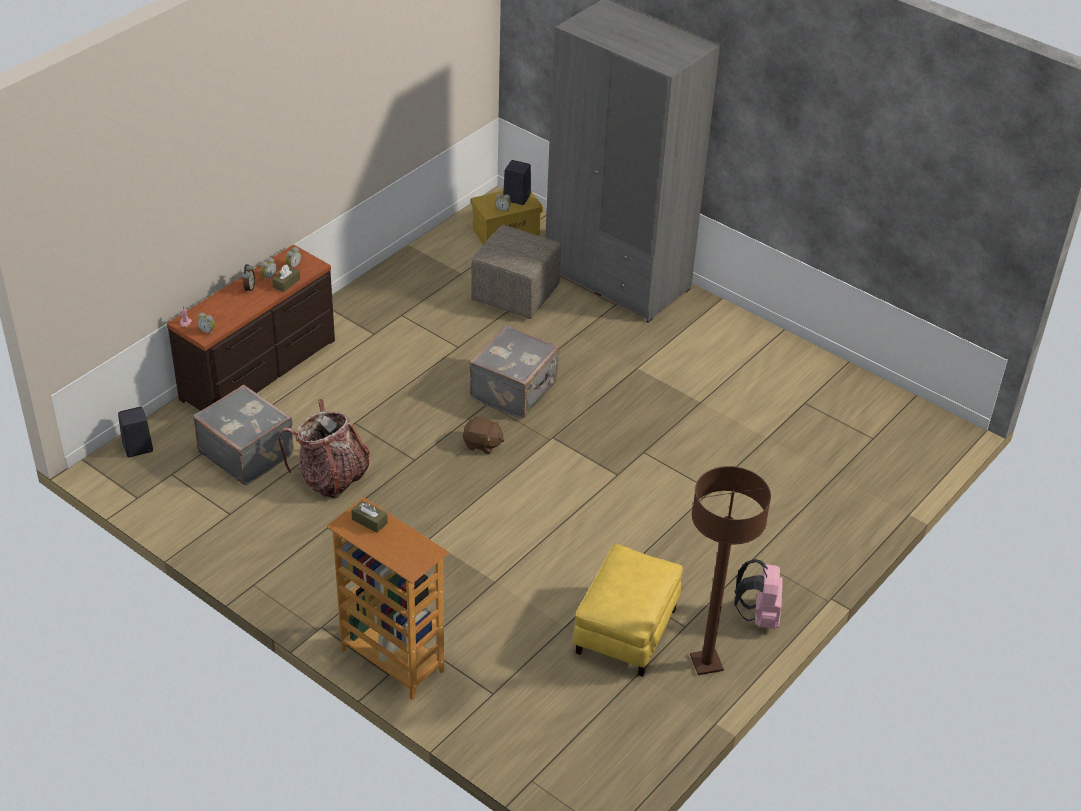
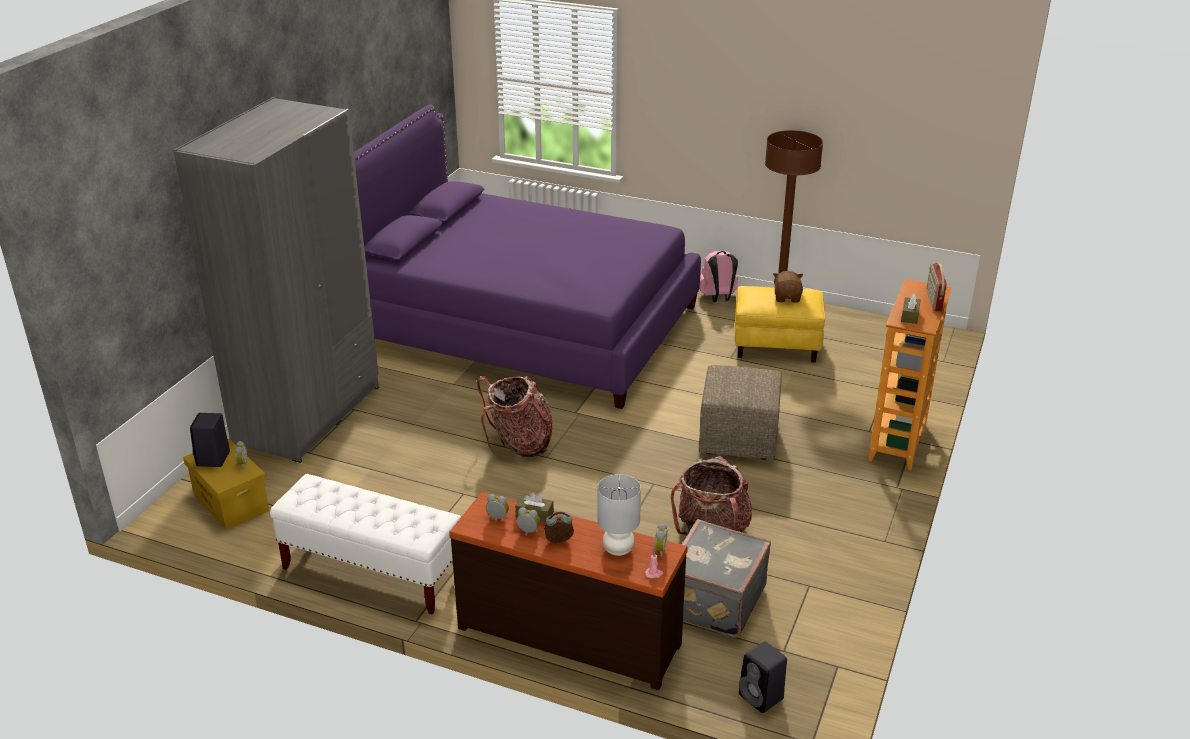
camera: 105 degrees left, 10 degrees down
(222, 313) = (618, 549): none -> grey table lamp
(384, 289) = (372, 572): none -> white bench
(389, 553) = (933, 301): none -> radio
(482, 444) = (608, 448): brown plush toy -> brown plush toy (787, 297)
(515, 391) = (519, 444): grey suitcase -> backpack
(516, 295) = (355, 473): beige ottoman -> beige ottoman (738, 438)
(739, 436) = (523, 325): none -> purple bed

